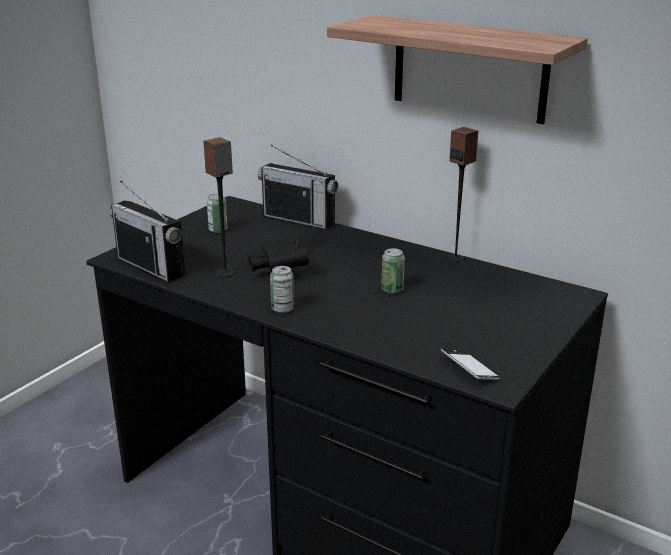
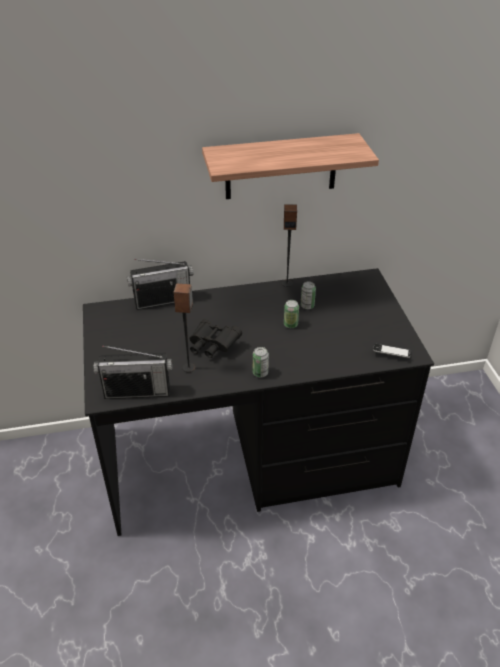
camera: 45 degrees left, 15 degrees up
(218, 230) = (127, 337): can -> can (307, 306)

